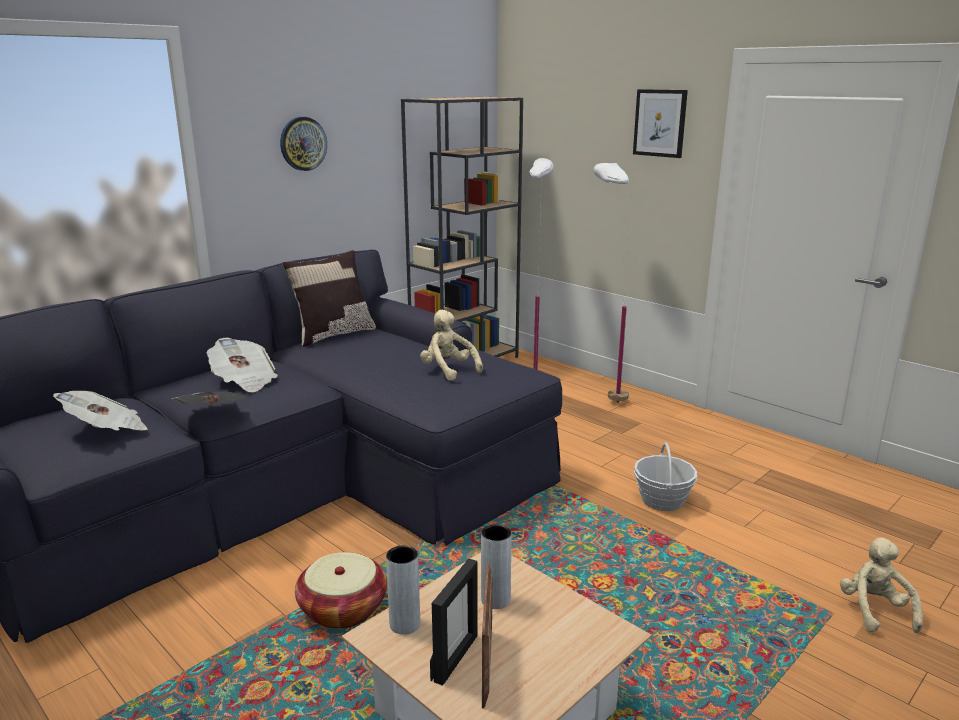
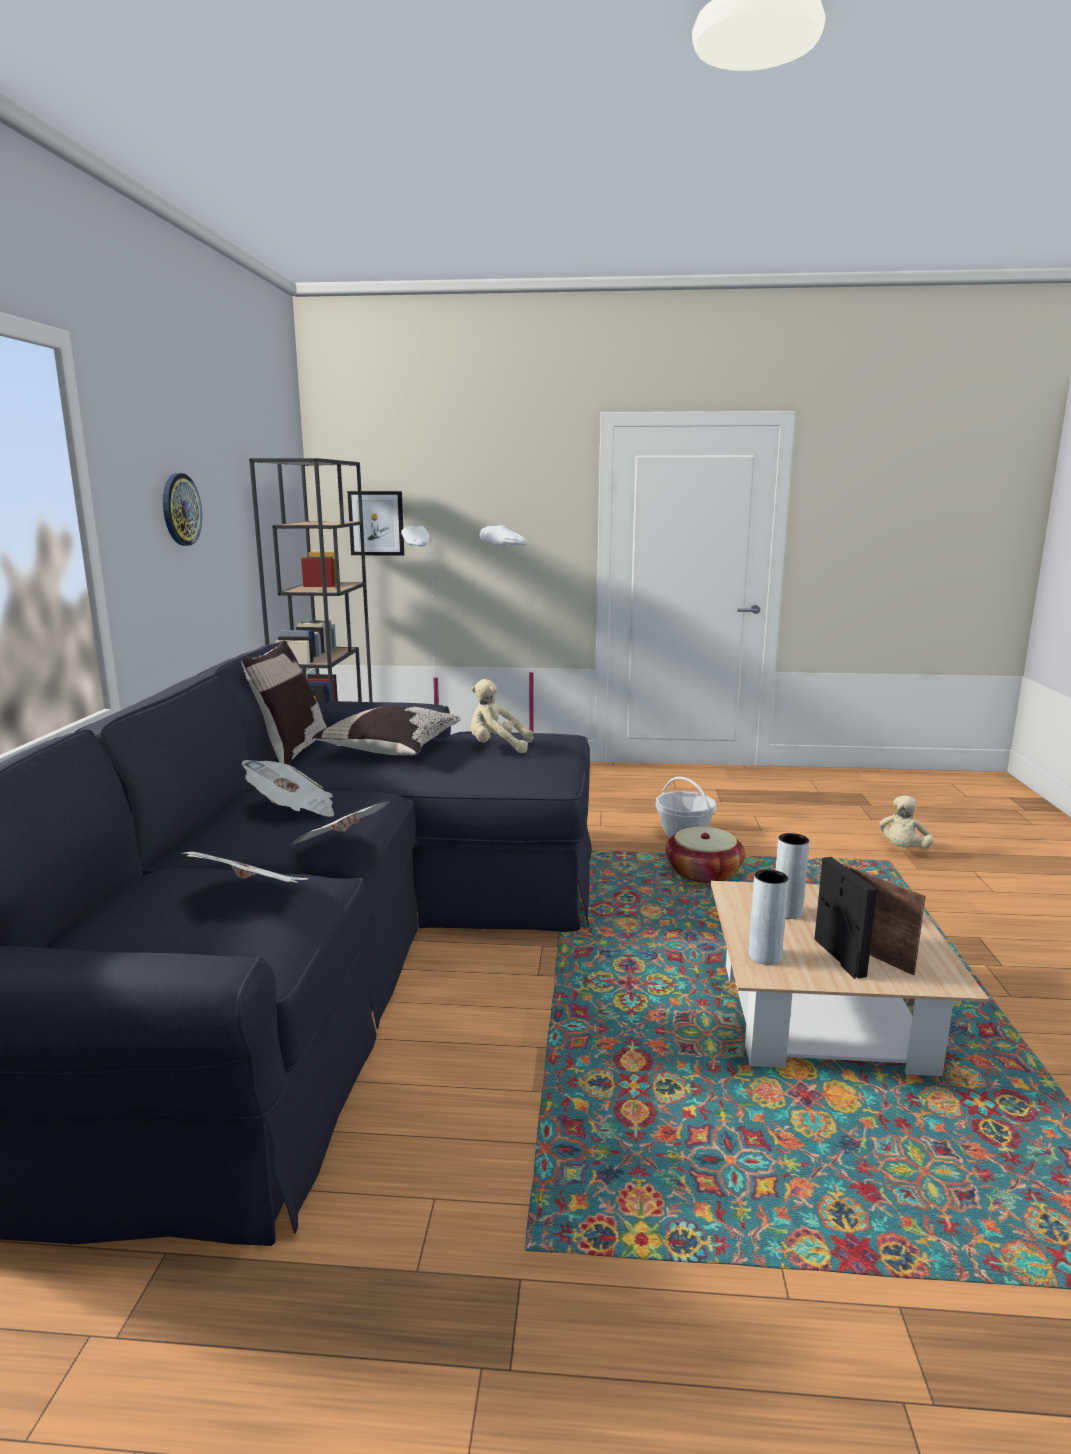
camera: 40 degrees left, 5 degrees down
(343, 609) = (587, 1015): basket -> basket (703, 873)
(381, 351) = (390, 749): none -> pillow
(660, 123) = (527, 485): picture -> picture (376, 523)
(874, 610) = (903, 850): beige plush toy -> beige plush toy turned 105 degrees counterclockwise

